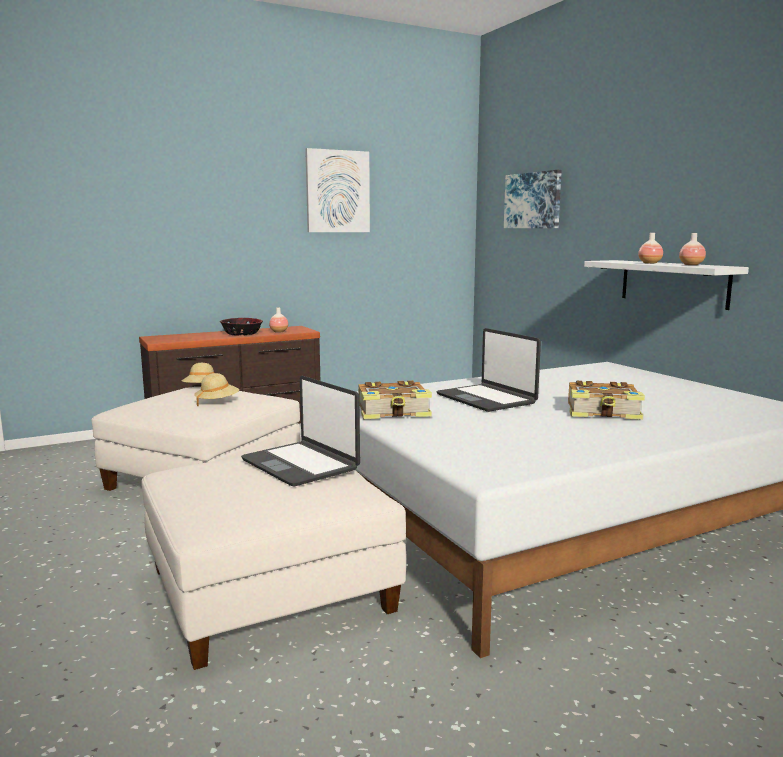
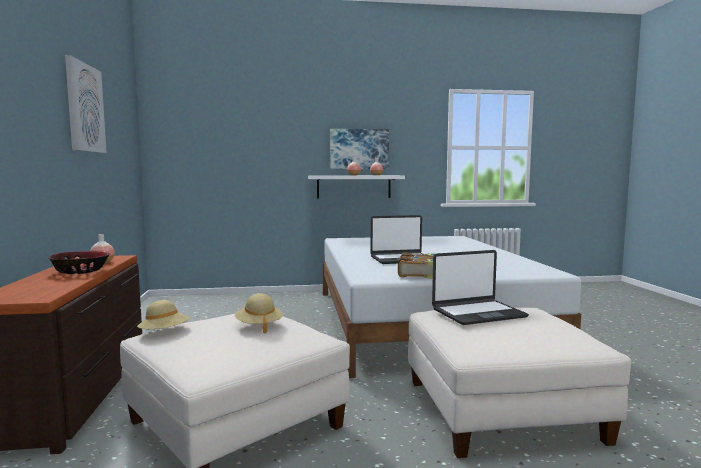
camera: 70 degrees left, 5 degrees down
(533, 200) = (220, 134): picture -> picture (359, 149)
(604, 412) = (444, 251): book -> none

